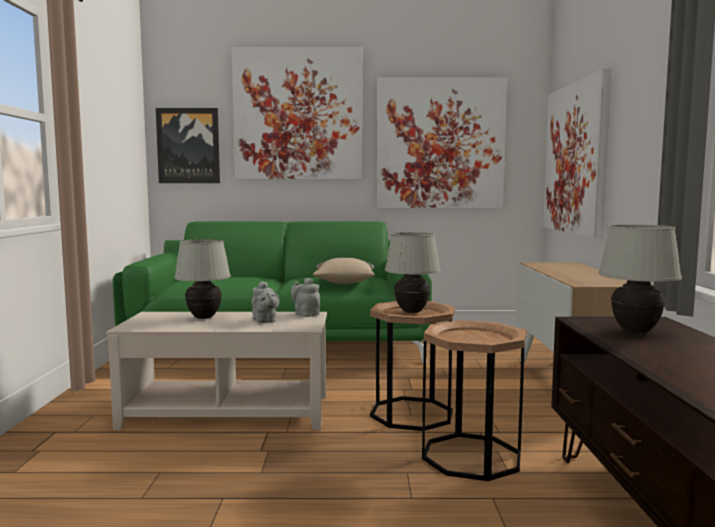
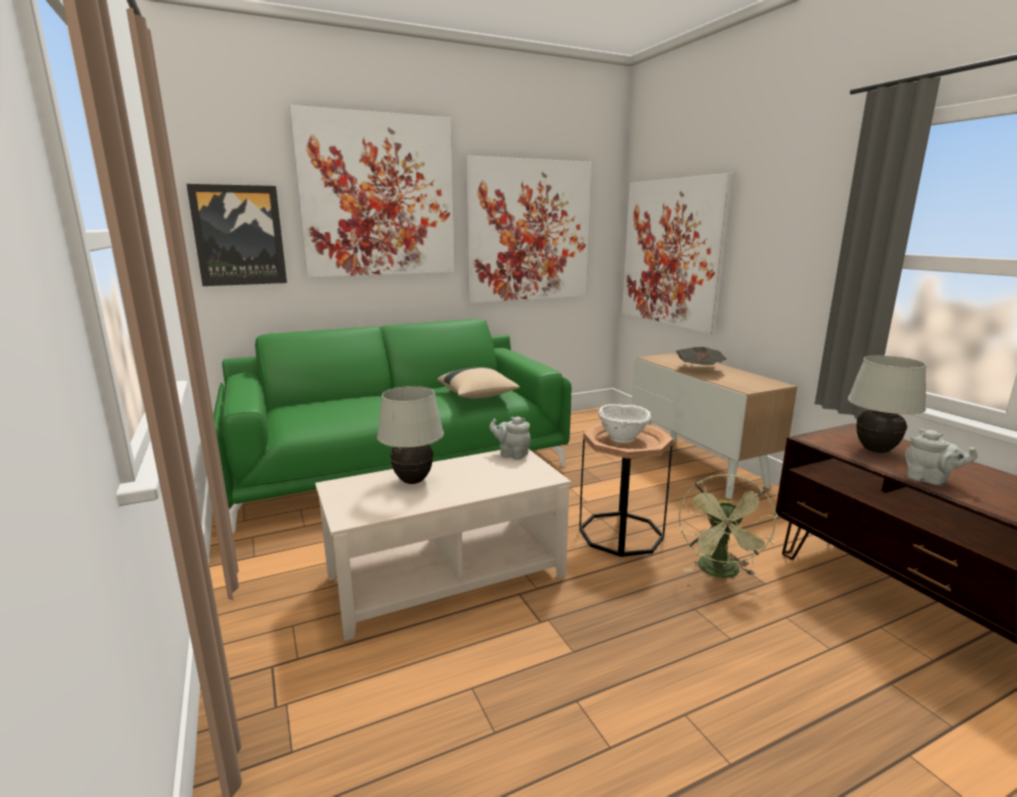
camera: 25 degrees left, 10 degrees up
(264, 321) = (488, 474): grey teapot -> grey teapot (930, 480)
(412, 312) = (623, 438): white table lamp -> white bowl
(471, 456) = (721, 573): brown side table -> green fan
(565, 271) = (699, 370): none -> newspaper

